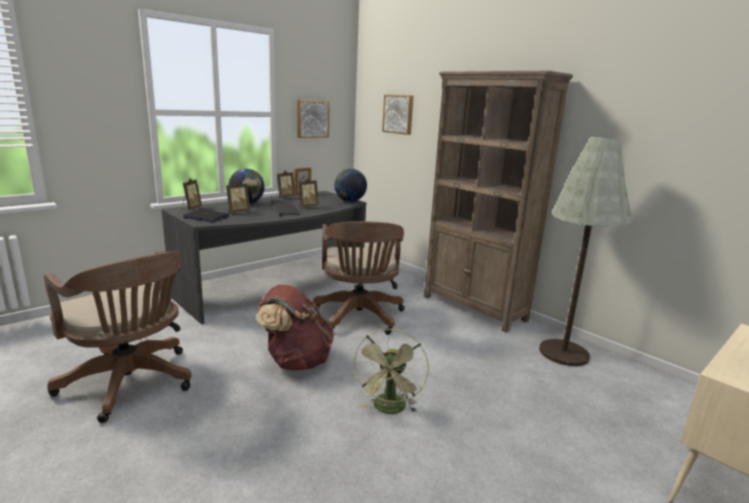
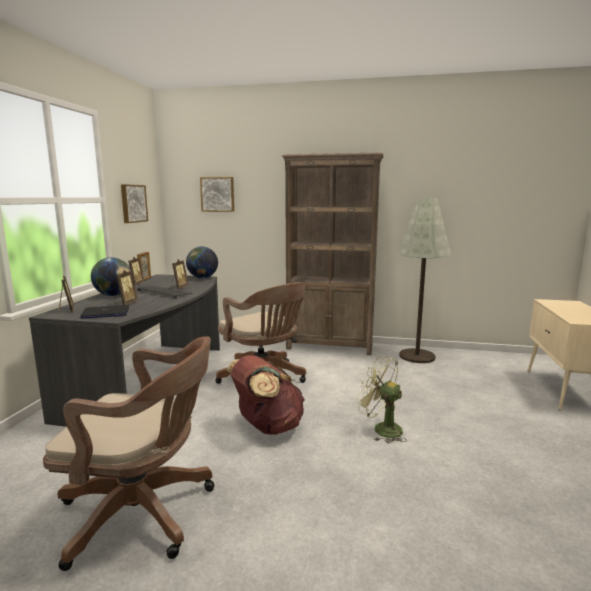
camera: 35 degrees left, 5 degrees down
(389, 409) = (381, 429): green fan -> green fan turned 150 degrees clockwise

